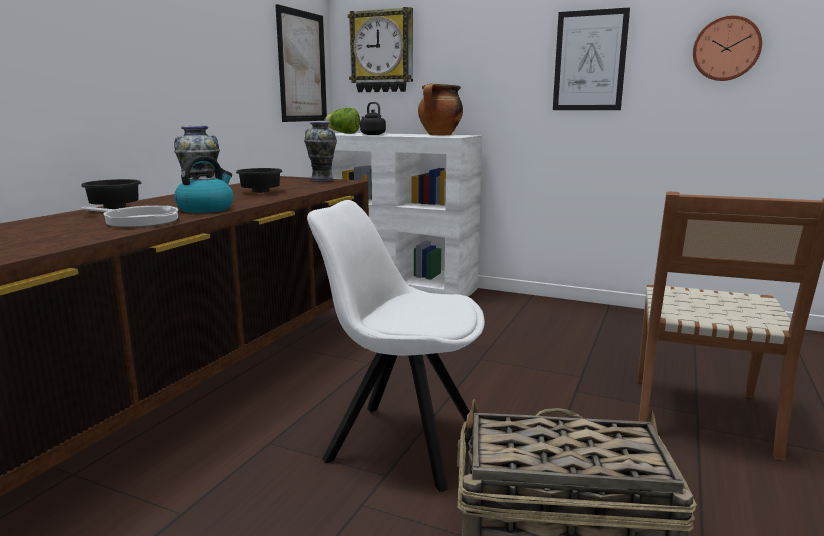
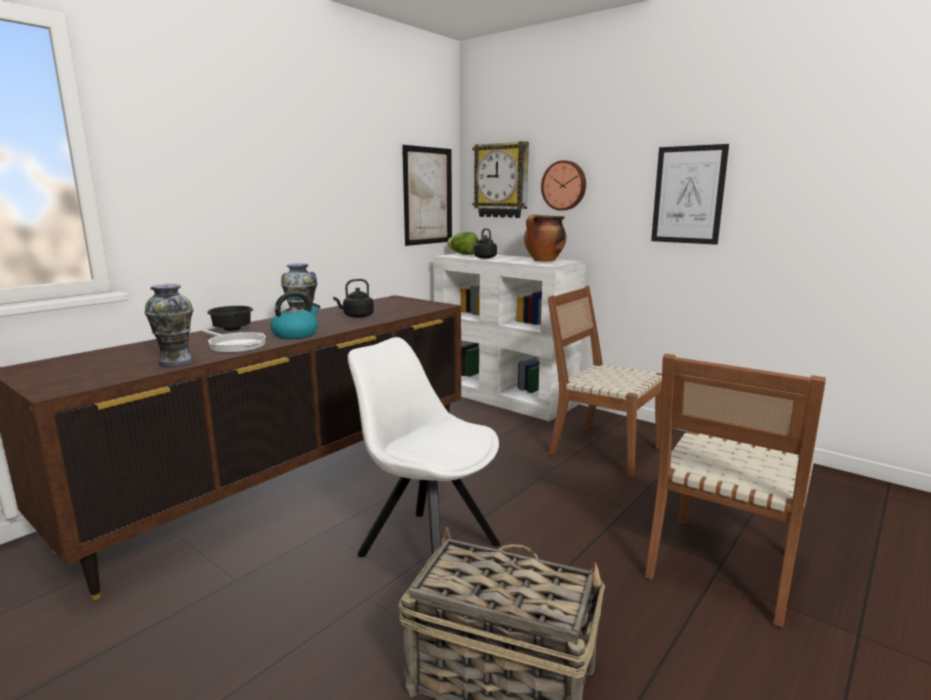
camera: 15 degrees right, 0 degrees up
(260, 192) = (356, 316): black bowl -> black kettle
(322, 180) = (422, 303): vase -> vase (175, 362)
(524, 326) = (600, 450): none -> chair
(726, 49) = (828, 187): wall clock -> wall clock (564, 185)

